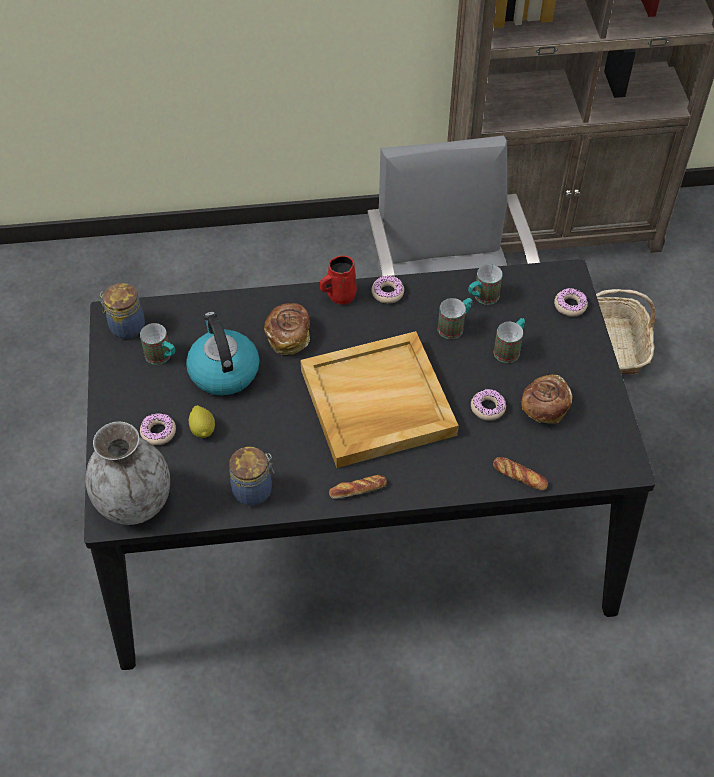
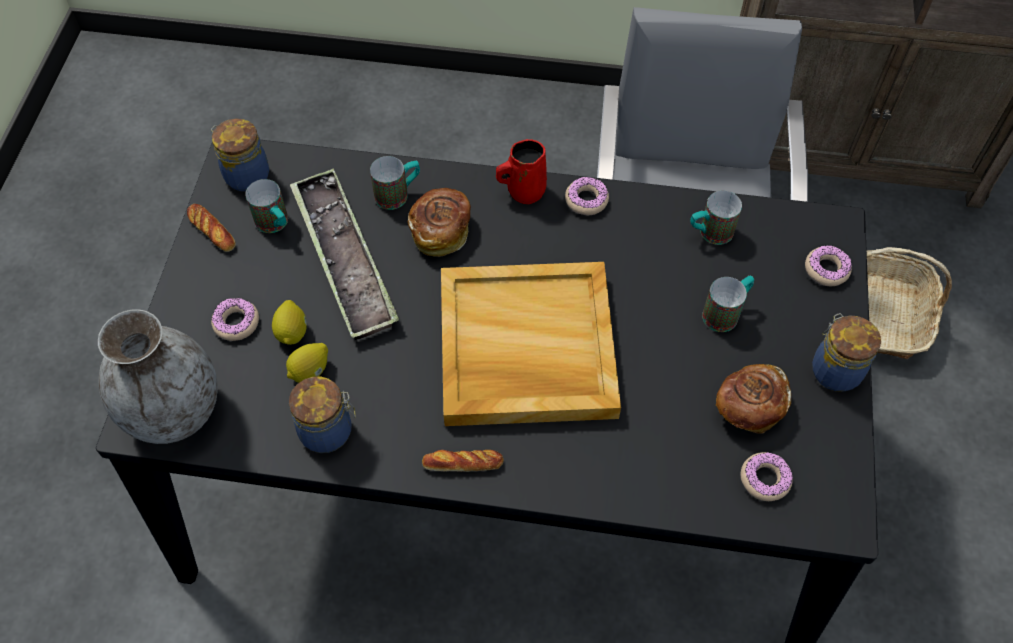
camera: 15 degrees right, 5 degrees up
(223, 371) = (344, 259): kettle -> tray
(226, 453) = (310, 371): none -> lemon
(455, 326) = (661, 265): mug -> mug (398, 194)
(487, 408) = (672, 389): donut -> donut (765, 479)
(519, 476) = (687, 498): bread -> bread (212, 230)
(594, 370) = (834, 369): none -> jar

